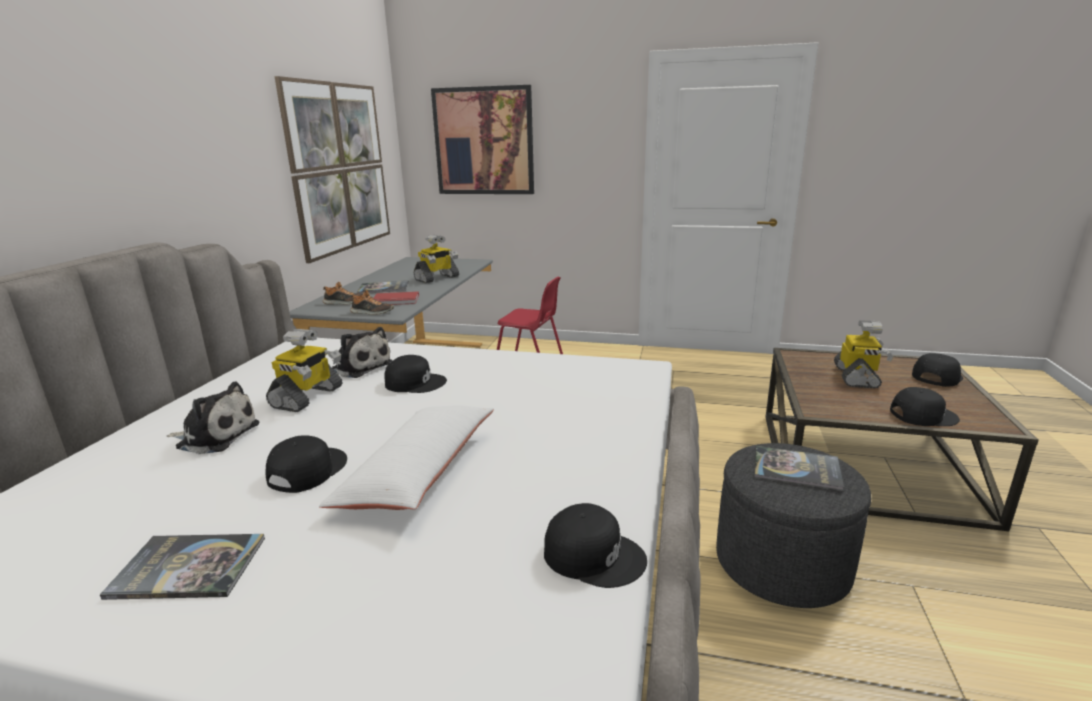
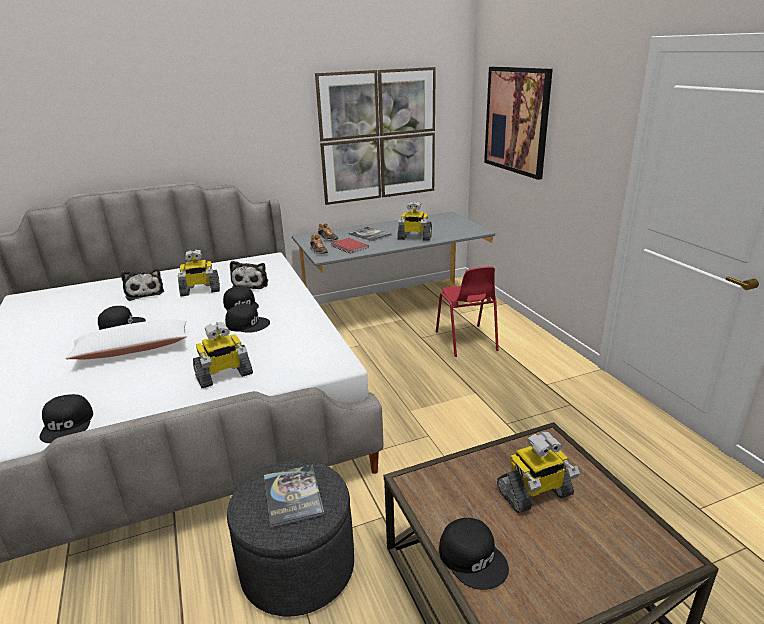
camera: 55 degrees right, 5 degrees up
(189, 567) = (36, 339): book -> none
(593, 423) = (224, 376): none -> toy robot
(936, 376) = (617, 558): black cap -> black cap (247, 324)

